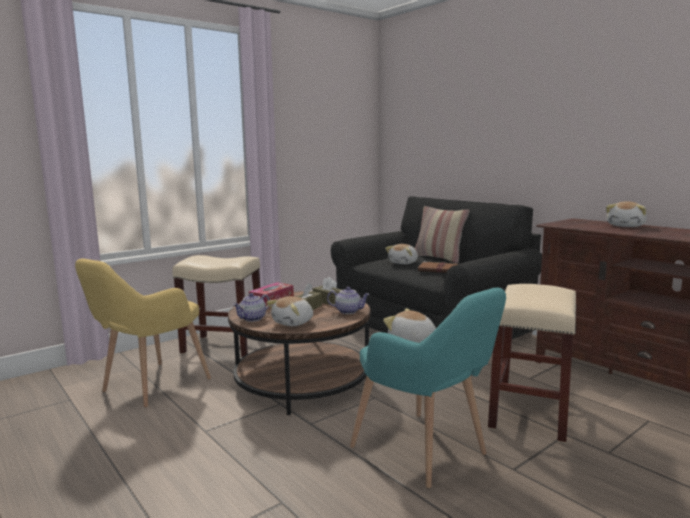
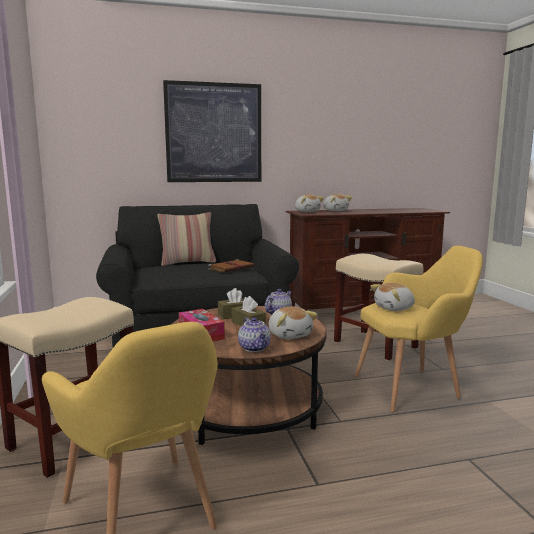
camera: 65 degrees left, 0 degrees up
(404, 263) = (184, 271): plush toy -> plush toy (307, 211)
(426, 453) = (413, 388): turquoise armchair -> yellow armchair
(502, 122) = (214, 133): none -> picture

